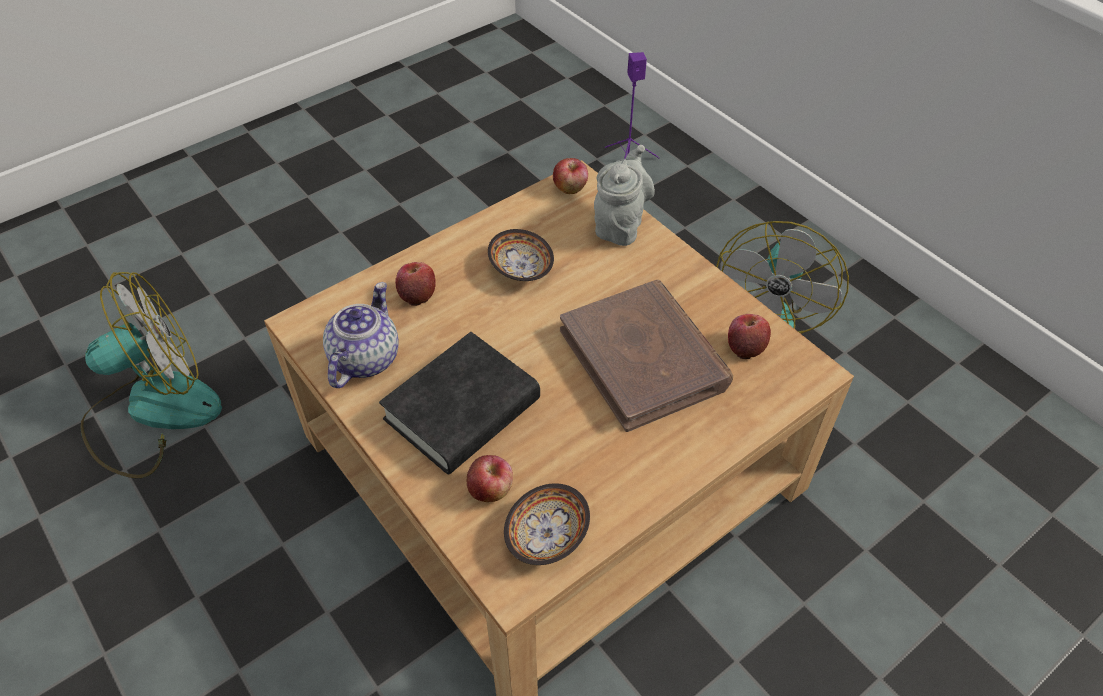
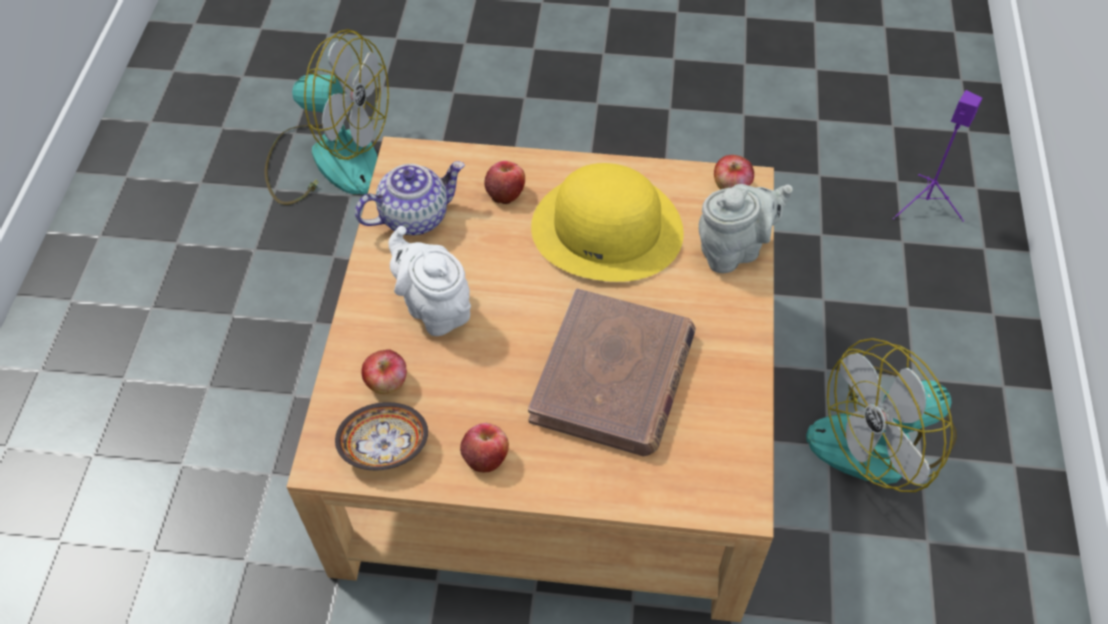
camera: 45 degrees right, 5 degrees up
(462, 410) = (434, 308): black book -> white teapot
(521, 267) = (607, 228): bowl -> yellow hat
(745, 346) = (708, 435): apple -> apple (486, 457)

